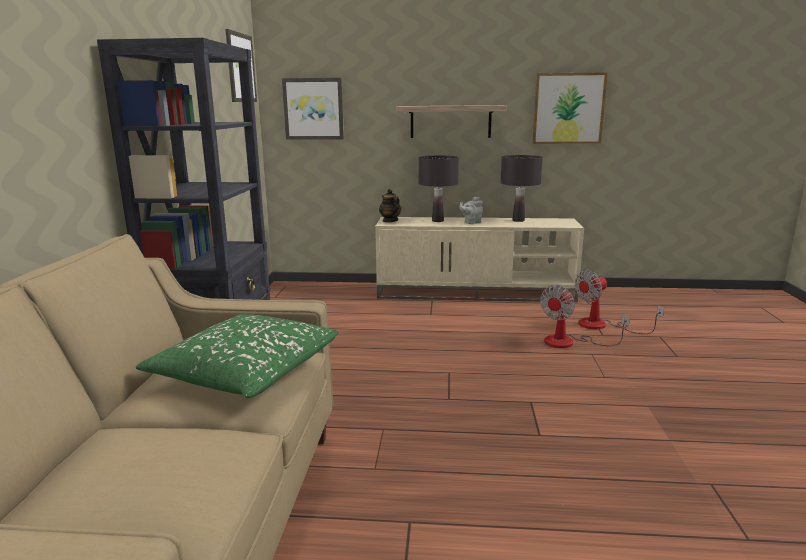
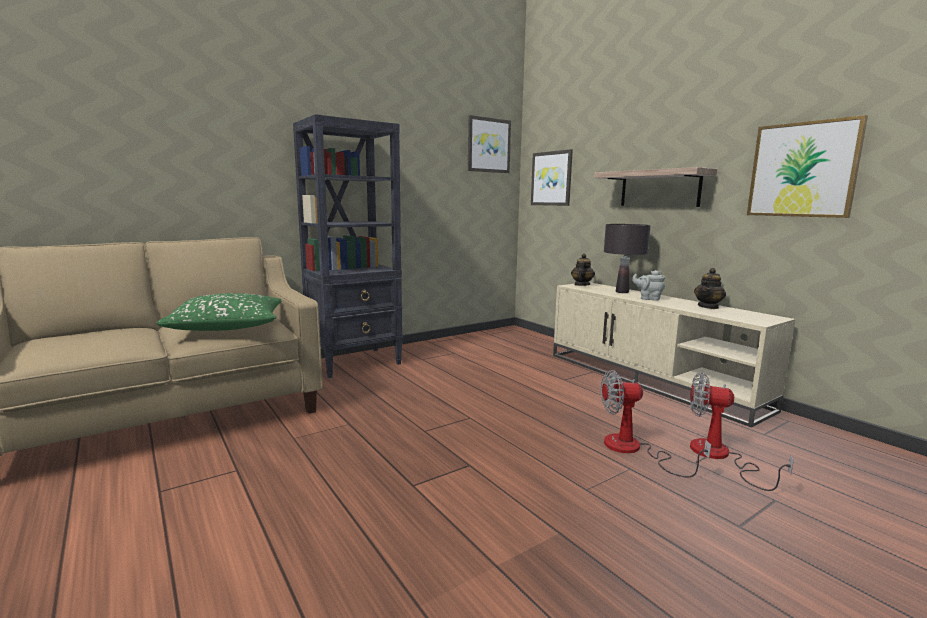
camera: 50 degrees right, 5 degrees down
(518, 220) = (708, 307): black table lamp -> teapot

